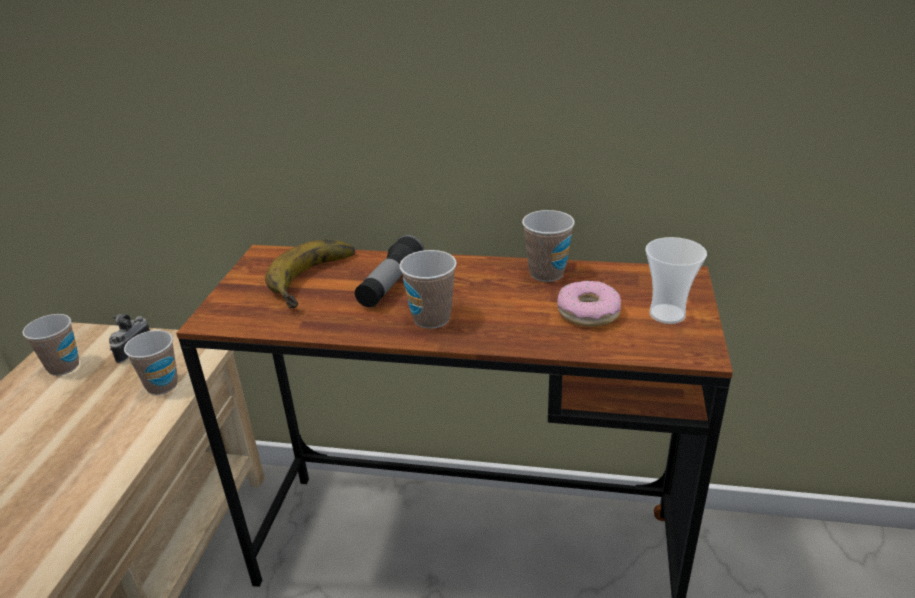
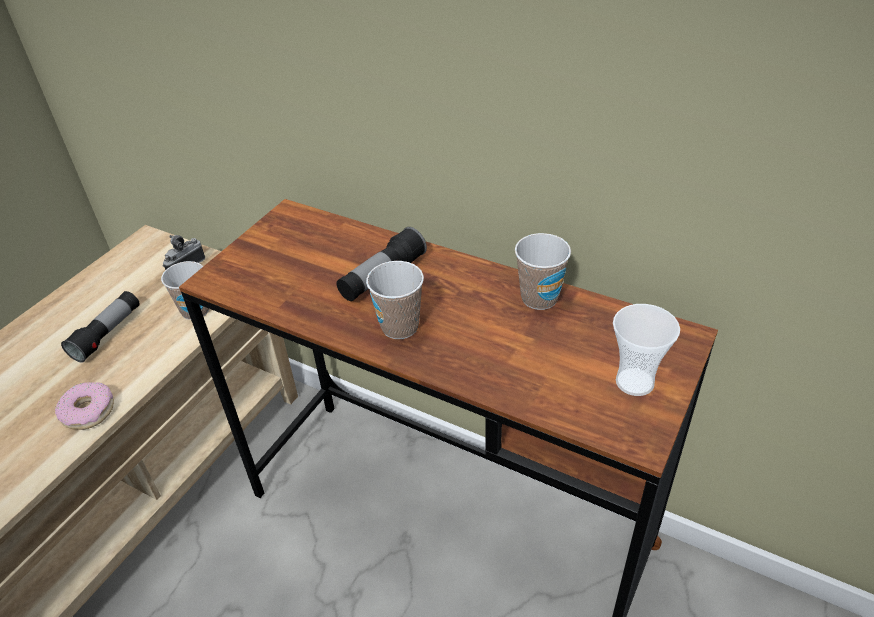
camera: 20 degrees right, 10 degrees up
(63, 367) = (127, 271): cup -> none
(64, 428) = (108, 334): none -> flashlight
(320, 280) = (323, 255): banana -> none
(588, 312) = (554, 358): donut -> donut (88, 411)

